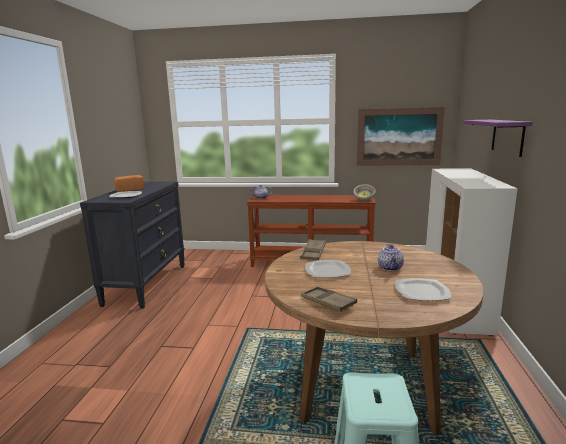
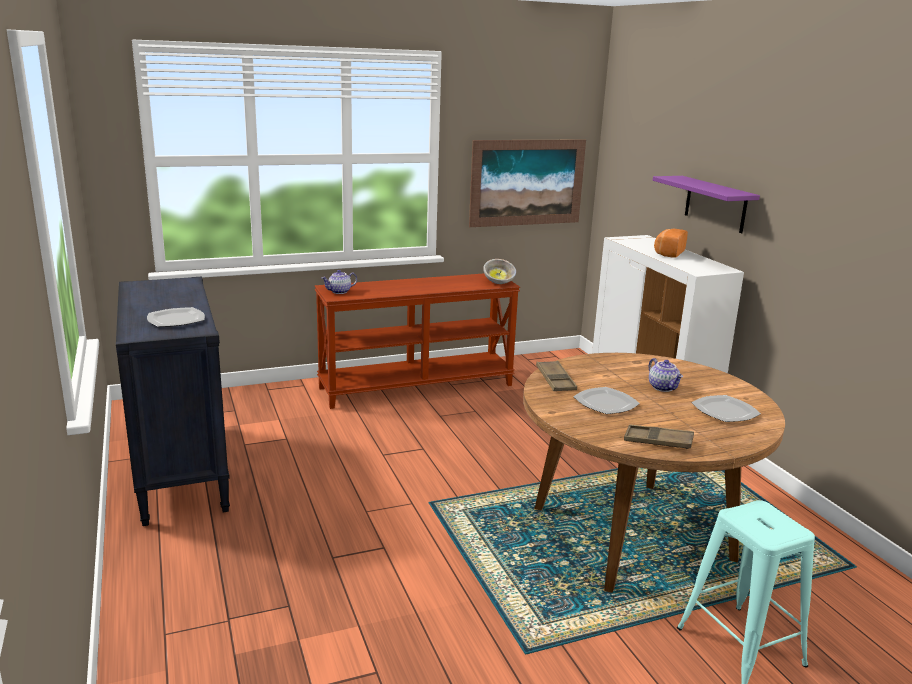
camera: 30 degrees left, 5 degrees up
(129, 190) = (148, 304): bread -> bread (668, 253)

